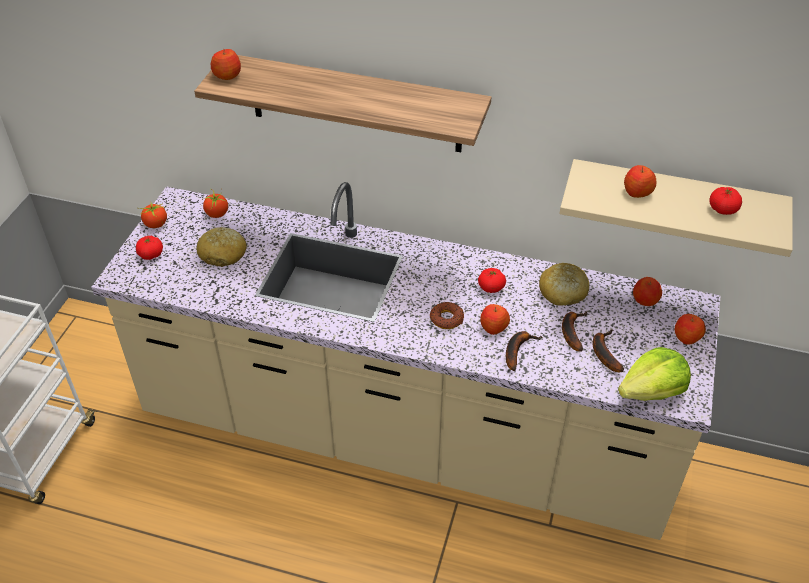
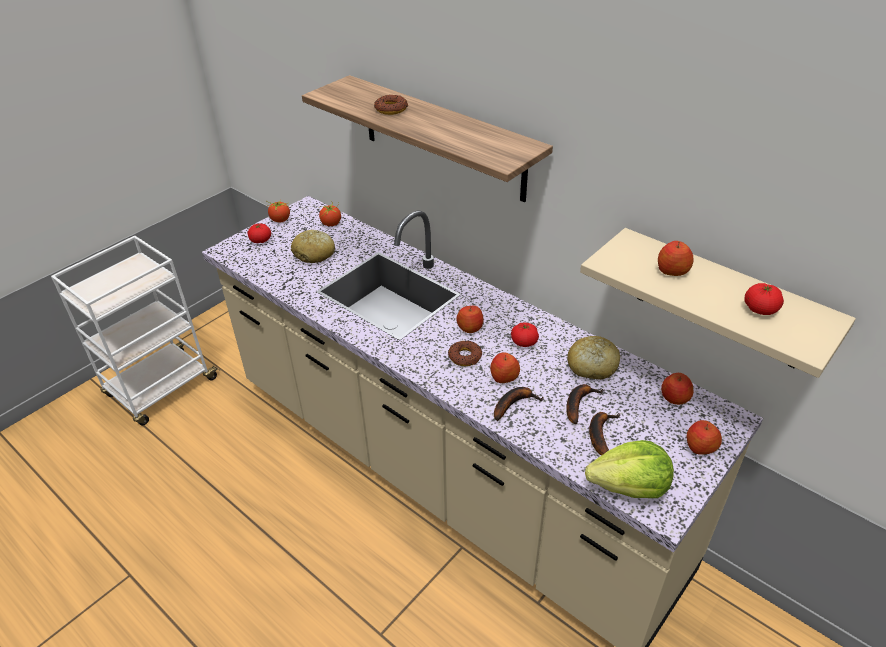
camera: 25 degrees right, 5 degrees down
(227, 75) = (336, 89): apple -> apple (470, 327)
(306, 88) = (391, 109): none -> donut

